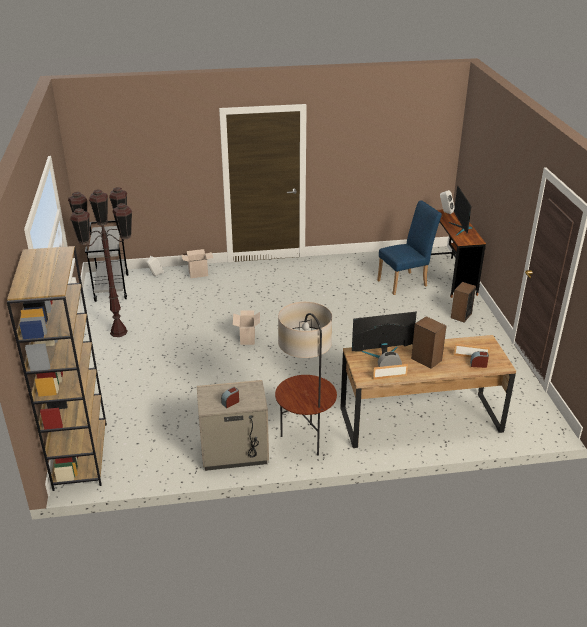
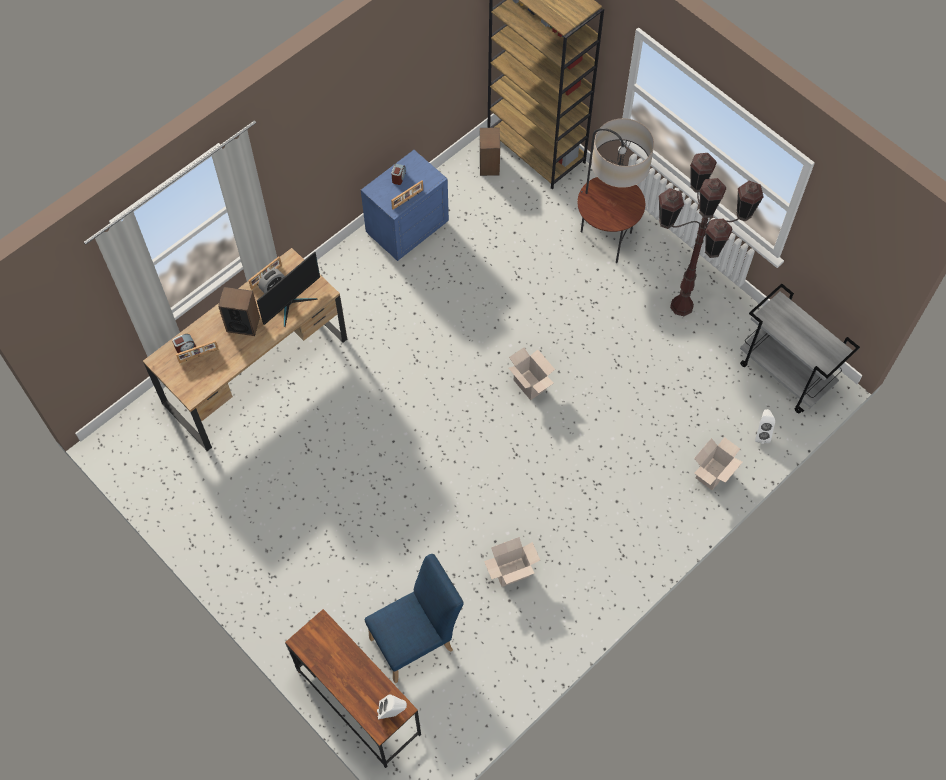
camera: 145 degrees right, 30 degrees up
(234, 452) = (406, 227): beige nightstand -> blue nightstand
(239, 386) = (408, 199): none -> picture frame
(305, 440) = (352, 278): floor lamp -> floor lamp (605, 240)
(336, 283) = (511, 573): none -> cardboard box
(405, 282) = (417, 641): blue chair -> blue chair turned 150 degrees counterclockwise
(461, 228) = (342, 667): monitor -> none
(461, 316) = (298, 600): speaker -> speaker (489, 165)

